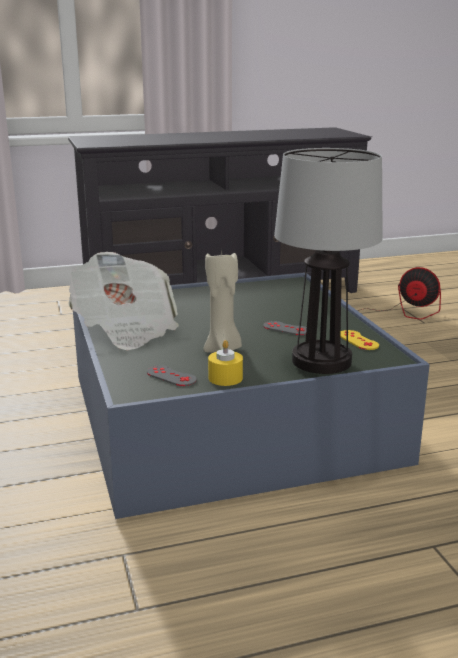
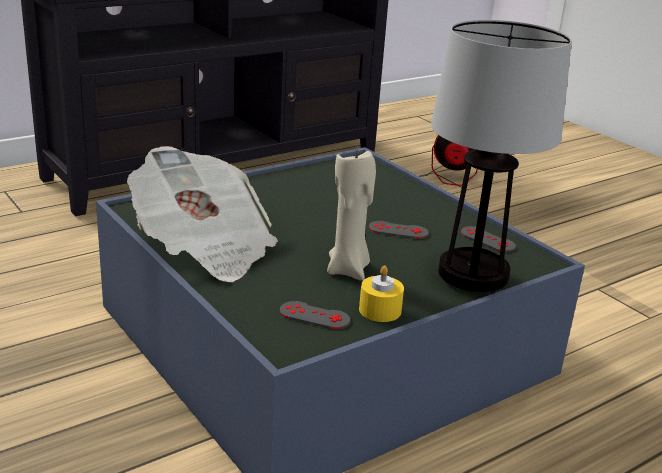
camera: 20 degrees left, 5 degrees up
(358, 340) = (487, 239): yellow game controller -> grey game controller

